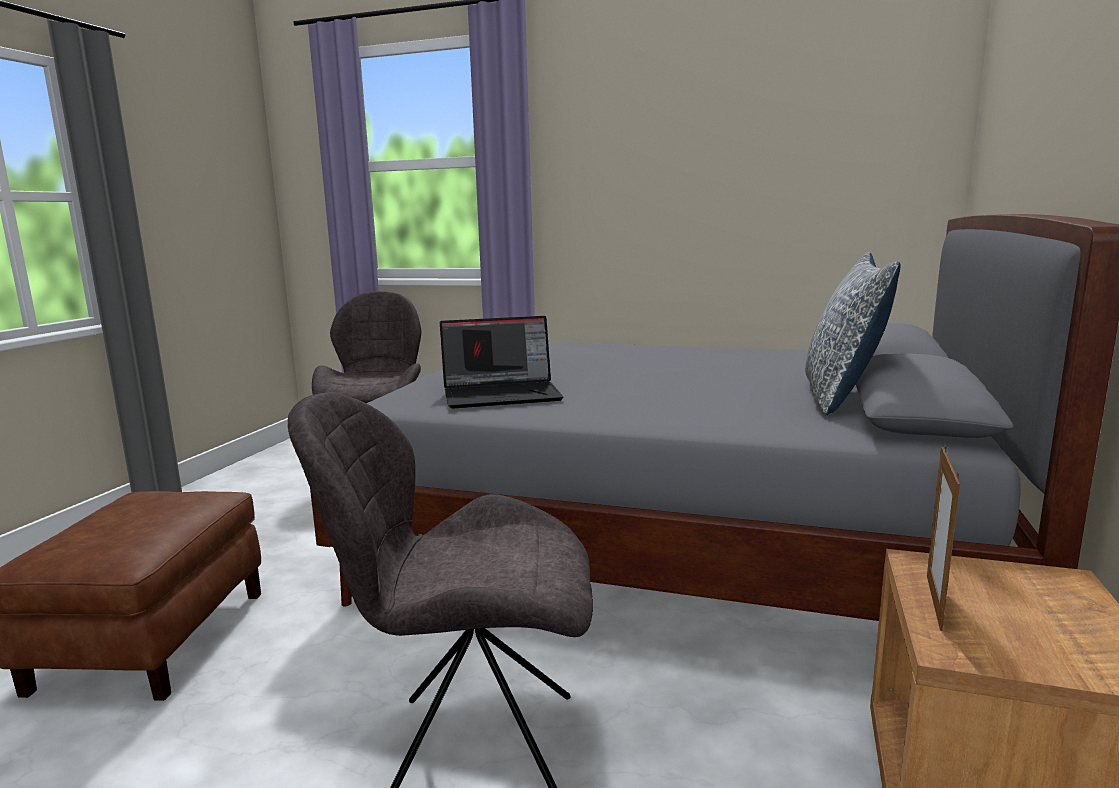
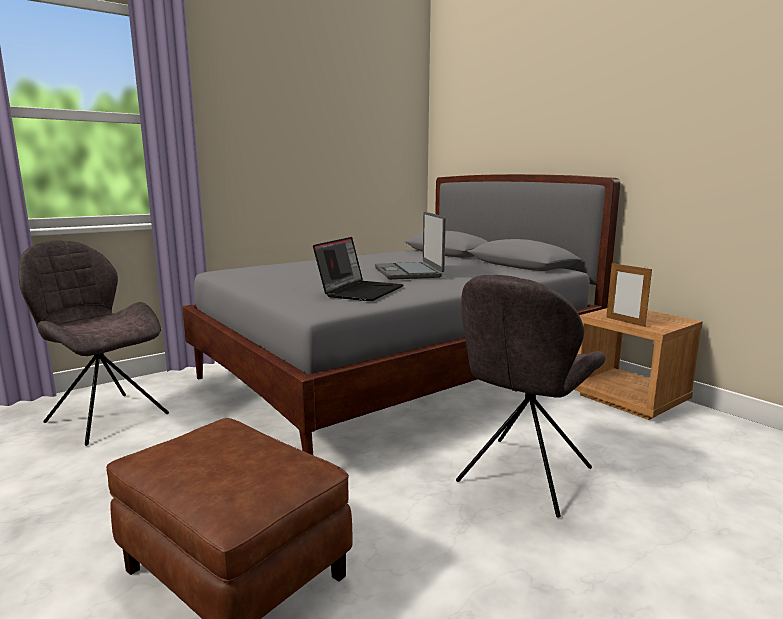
camera: 55 degrees left, 0 degrees up
(662, 383) = (408, 272): none -> laptop
(842, 397) = (484, 264): pillow -> none

